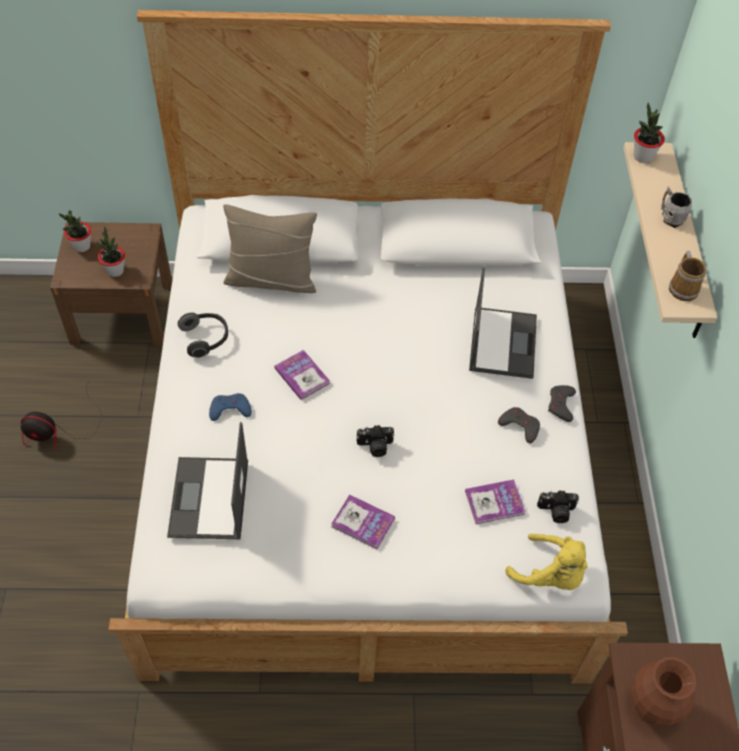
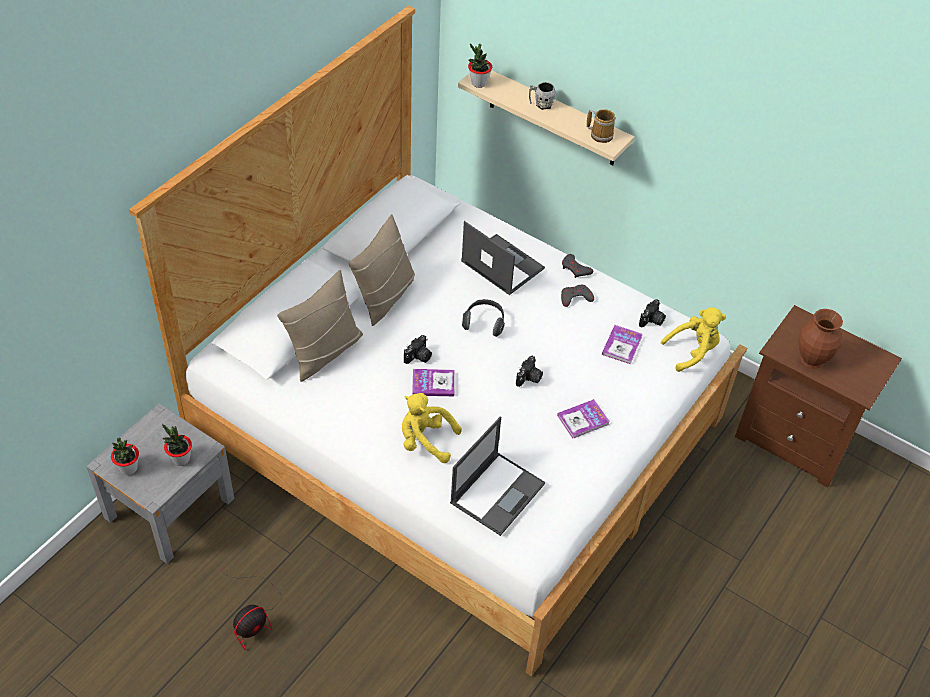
camera: 55 degrees left, 5 degrees down
(122, 312) = (169, 508): brown nightstand -> grey nightstand
(206, 339) = (345, 421): headphones -> headphones (484, 323)
(209, 500) = (498, 492): laptop -> laptop turned 90 degrees counterclockwise
(230, 409) = (425, 441): blue game controller -> yellow plush toy
(324, 347) = (418, 357): none -> camera
(376, 281) = (384, 296): none -> beige pillow

